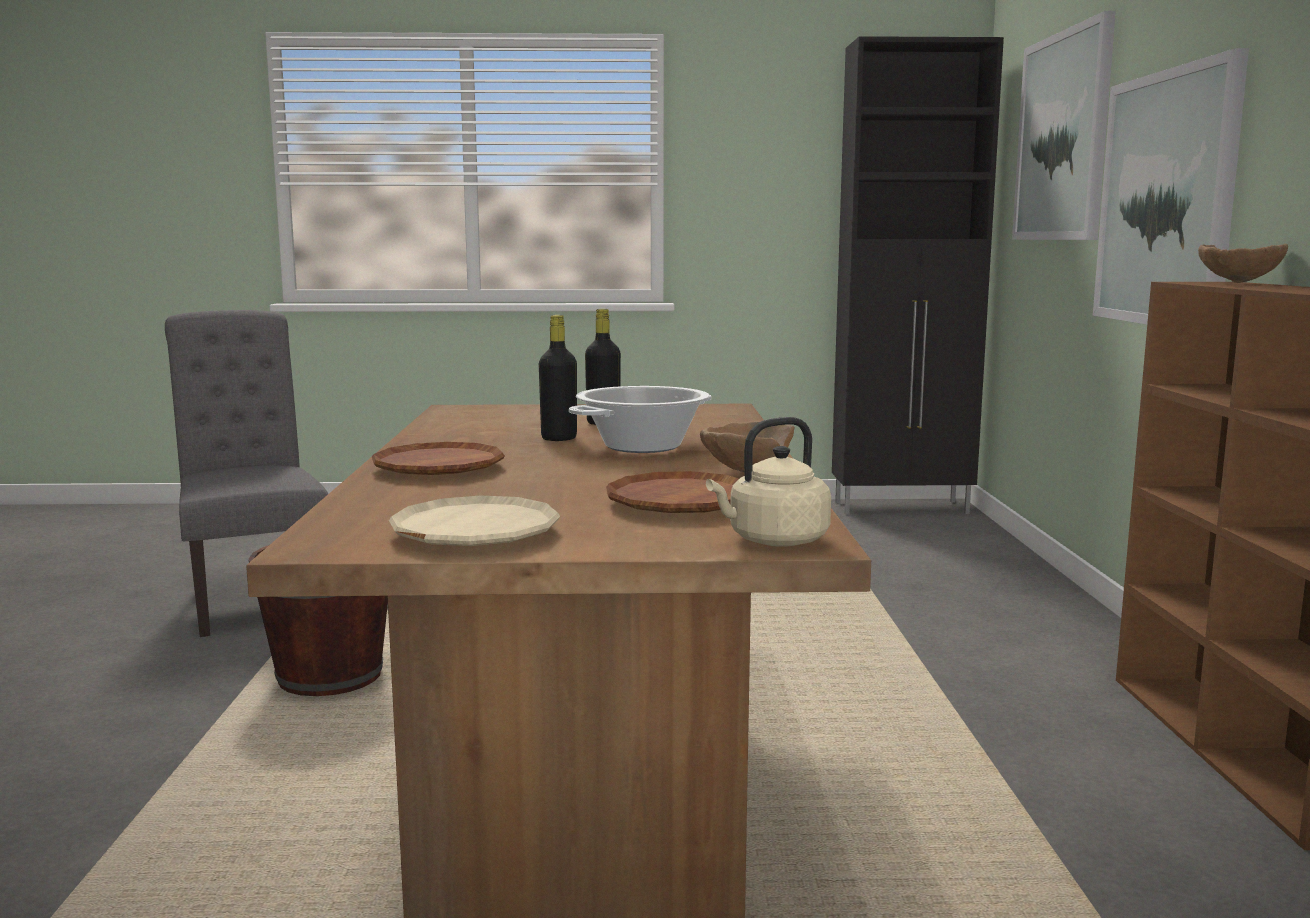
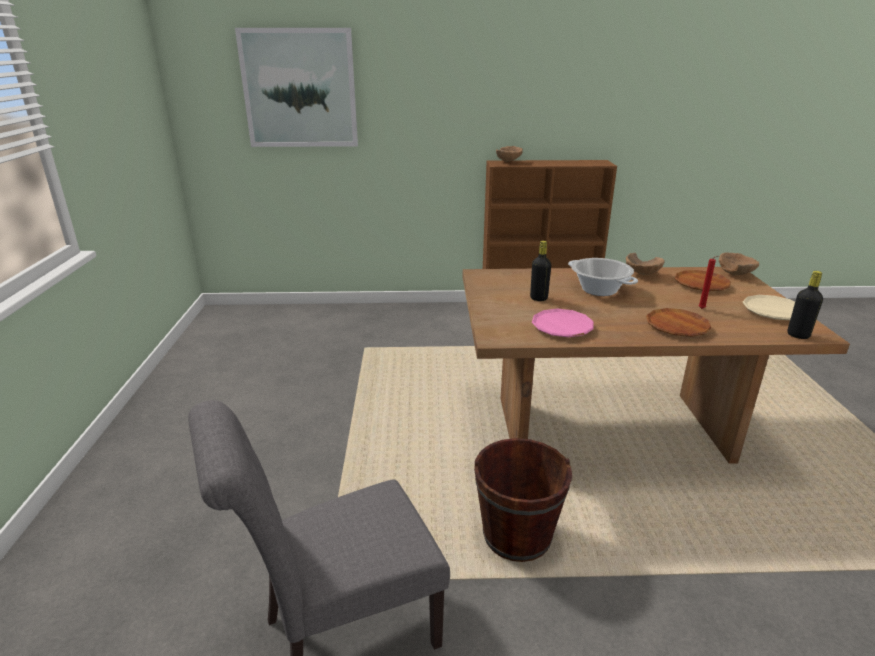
camera: 90 degrees left, 15 degrees up
(475, 426) = (562, 327): none -> pink plate
(517, 489) = (702, 309): none -> red candle
(559, 438) = (588, 306): black bottle -> black bottle (798, 335)
(773, 541) = (736, 274): beige kettle -> brown bowl
(903, 508) = (215, 323): black cabinet -> none
(1166, 199) = (423, 127): picture -> none

